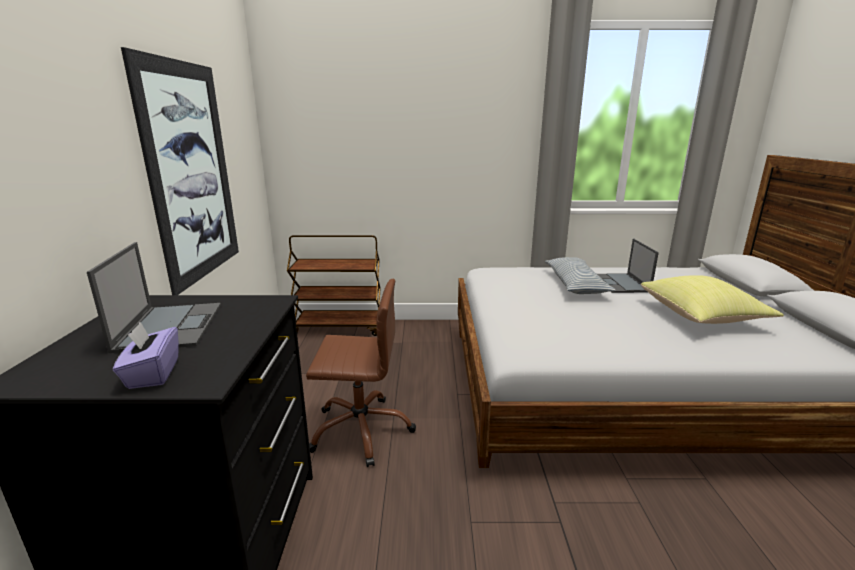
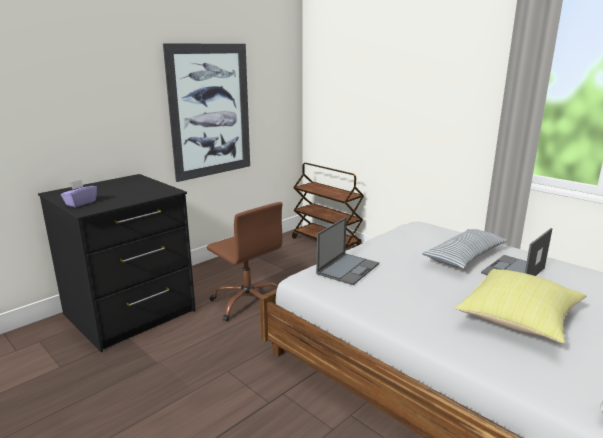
camera: 45 degrees right, 0 degrees up
(170, 326) = (120, 189): laptop -> laptop (348, 268)

